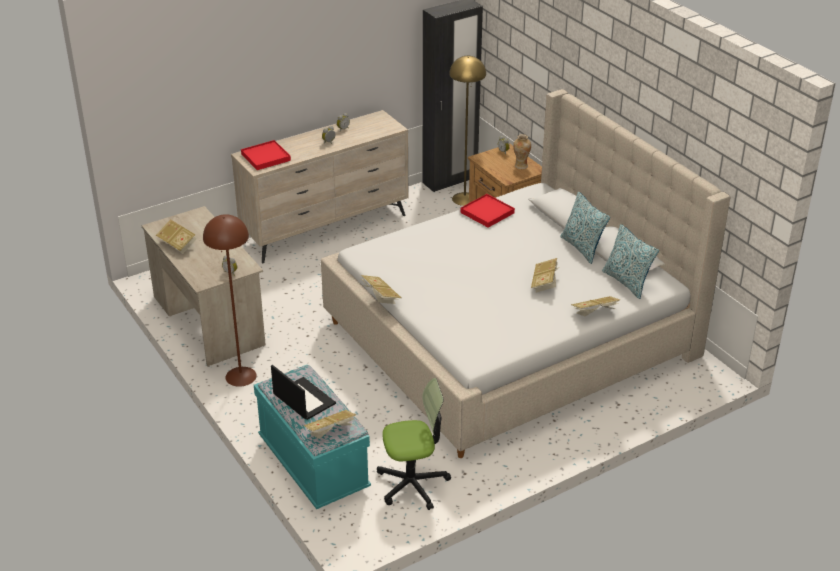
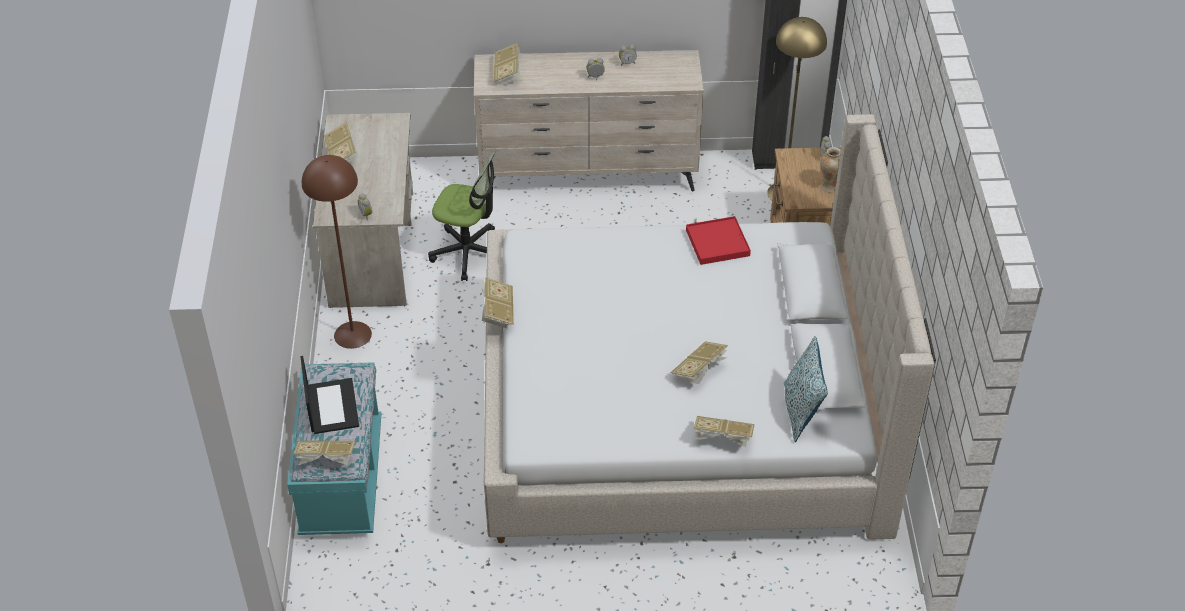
camera: 30 degrees right, 10 degrees up
(266, 157) = (508, 73): red tray -> book
(412, 484) = (423, 550): office chair -> office chair (468, 252)
(582, 248) = (789, 339): pillow -> none

